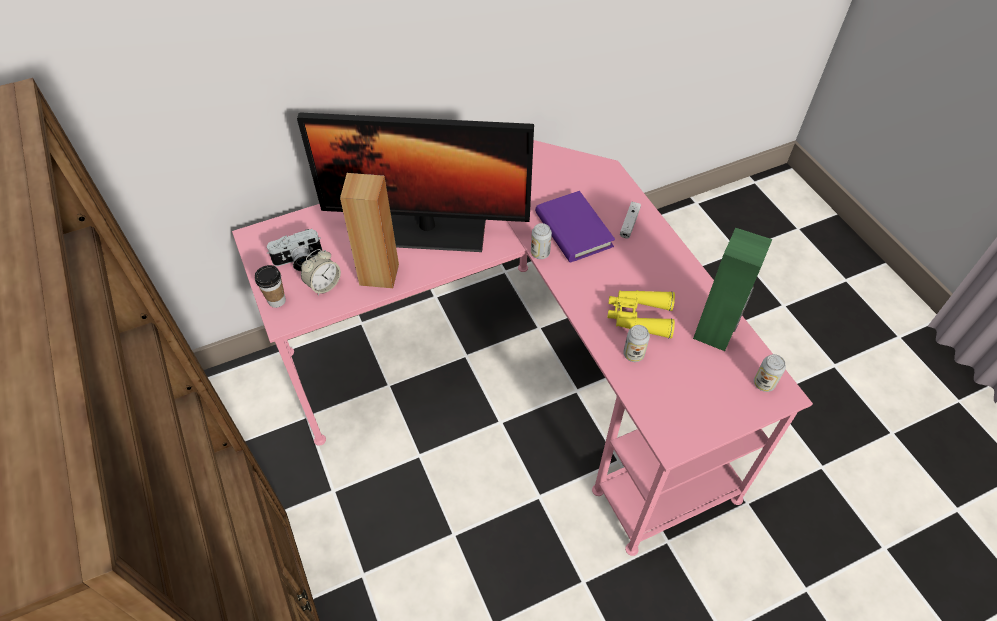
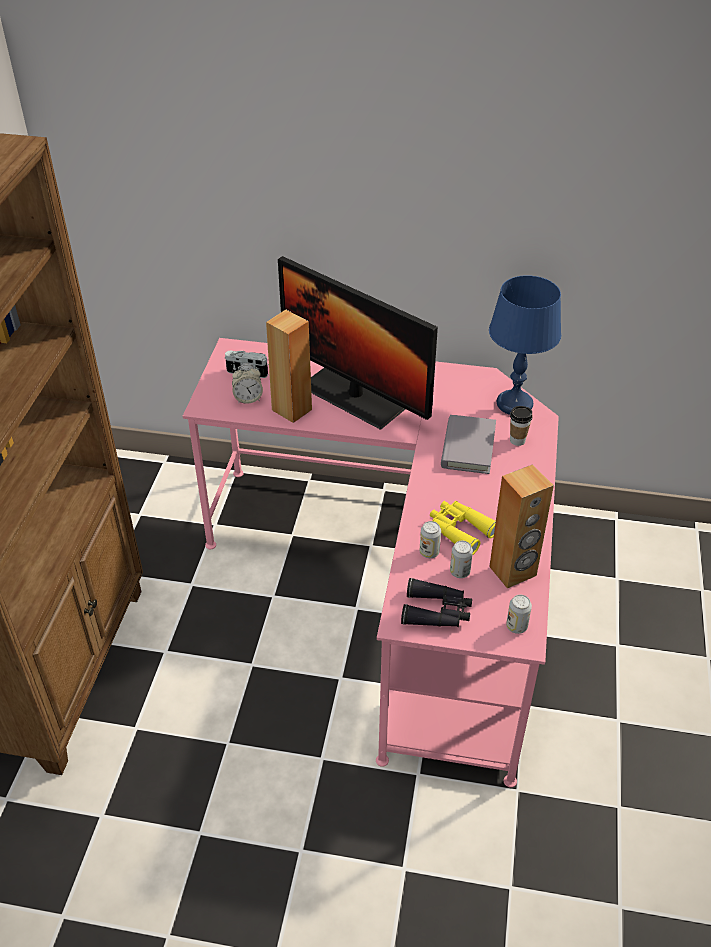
camera: 35 degrees right, 10 degrees down
(277, 300) = (208, 394): cup -> cup (517, 440)
(540, 253) = (425, 451): can -> can (459, 572)
(573, 230) = (468, 447): purple book -> grey book
(574, 167) = (515, 404): none -> blue table lamp
(629, 223) = (520, 464): white game controller -> none
(692, 410) = (437, 612): none -> black binoculars
(715, 332) = (513, 571): green speaker -> brown speaker

